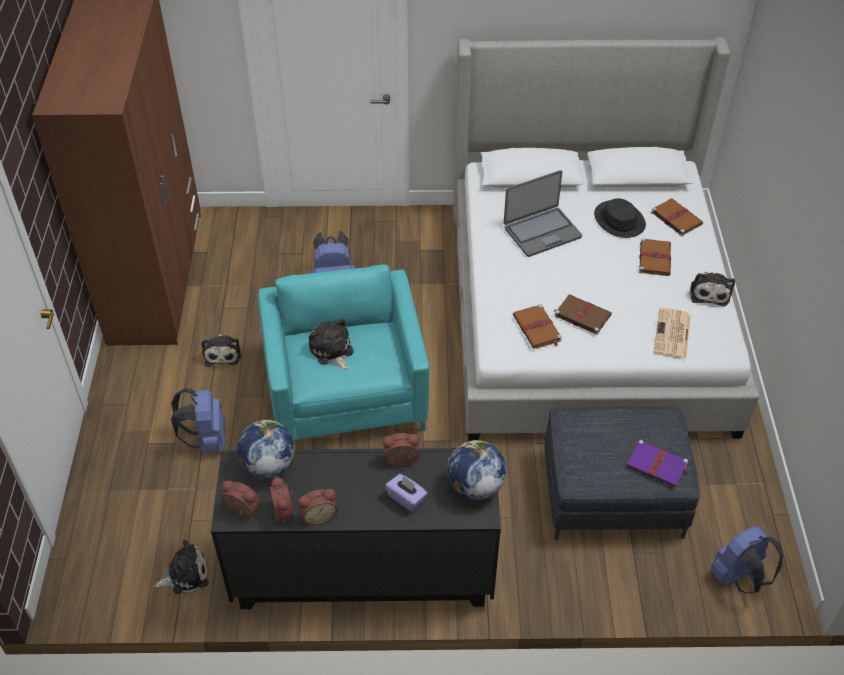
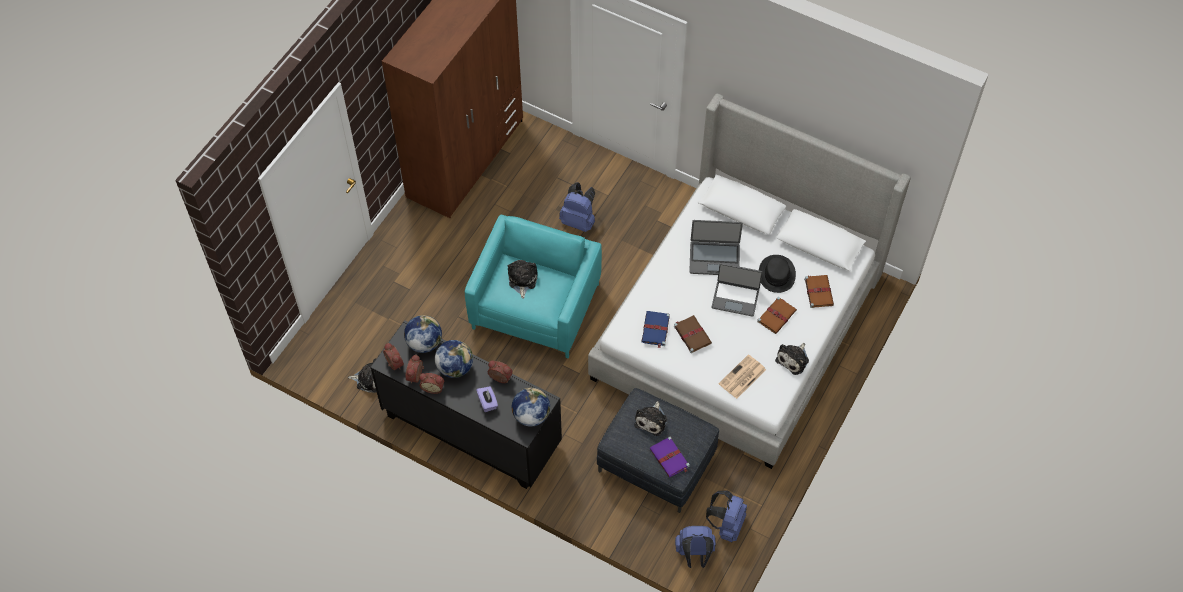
camera: 30 degrees right, 10 degrees up
(206, 439) = (430, 296): blue backpack -> blue backpack (726, 525)
(222, 353) = (475, 239): plush toy -> plush toy (652, 420)
(331, 476) = (455, 367): none -> globe
(537, 329) = (655, 330): brown book -> blue book
(597, 260) = (735, 298): none -> laptop

